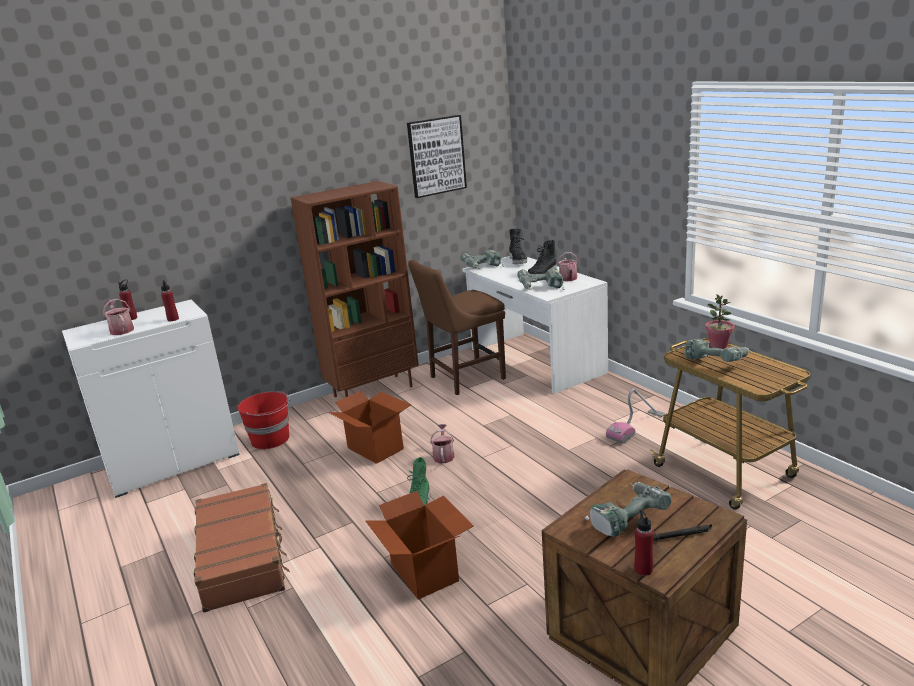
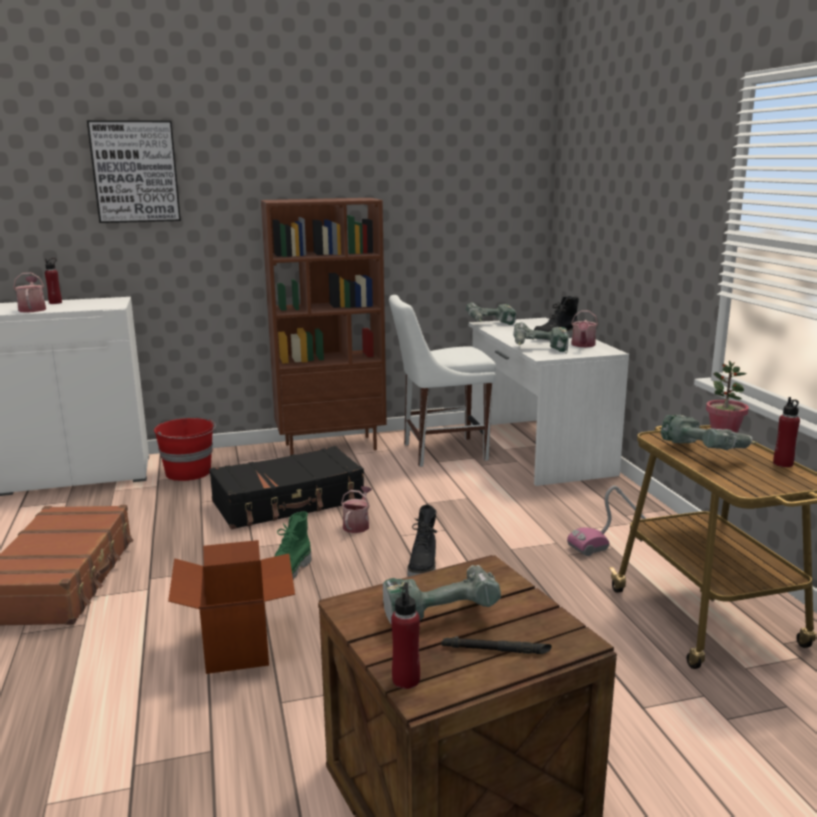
camera: 15 degrees right, 5 degrees down
(173, 319) = (90, 307): red bottle -> red bottle (783, 464)
(376, 448) = (289, 502): cardboard box -> black suitcase
(436, 156) = (451, 180): picture -> picture (135, 172)
(463, 378) = (440, 452): brown chair -> white chair
(518, 261) = (540, 323): black boot -> black boot (424, 566)

